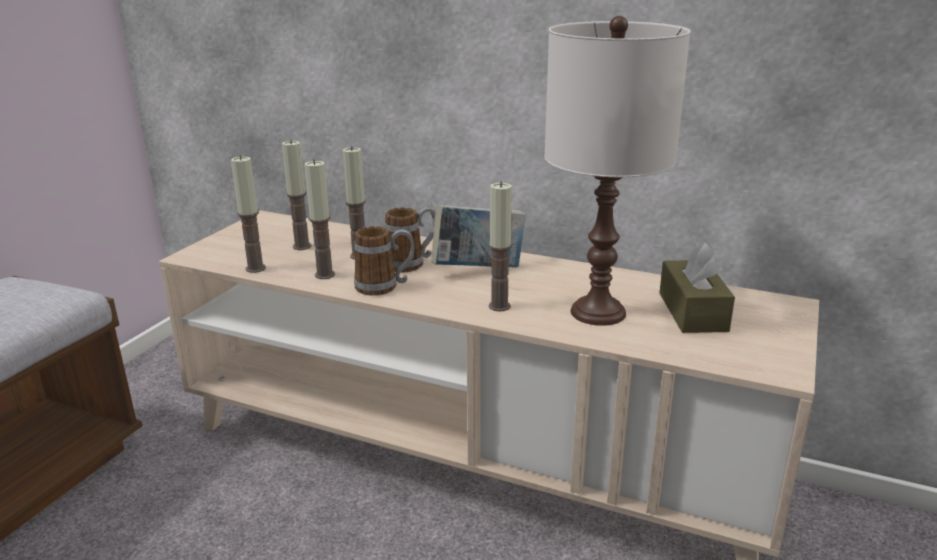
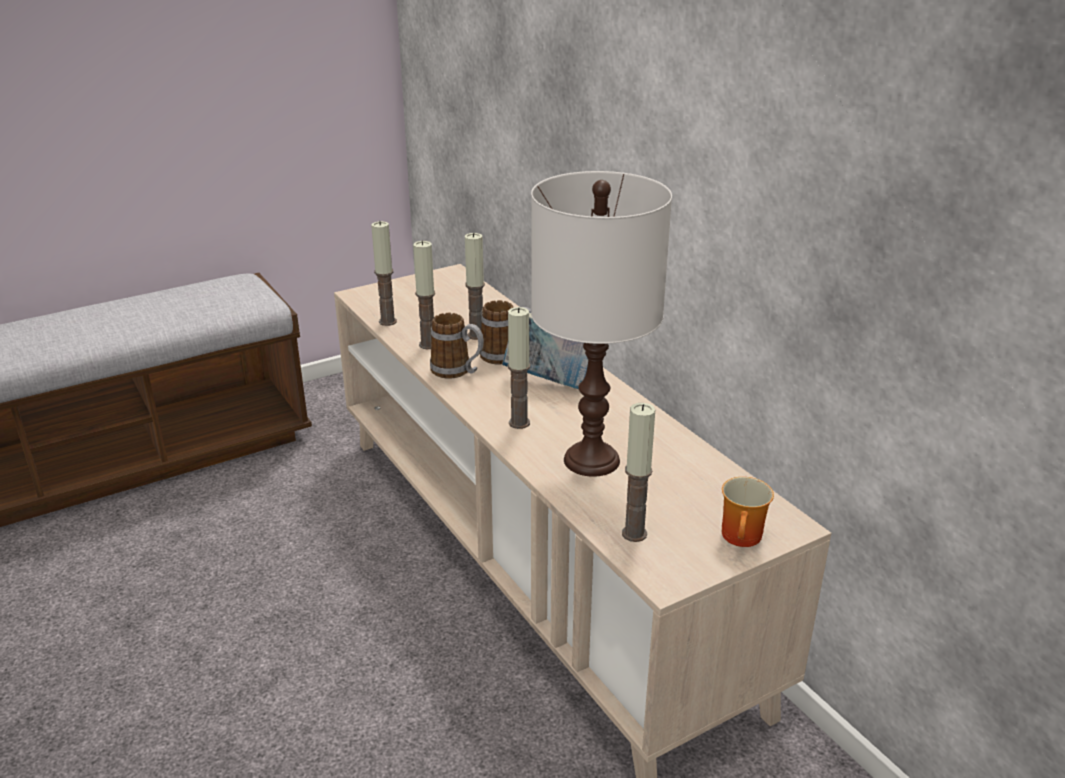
camera: 35 degrees right, 5 degrees up
(302, 246) = (445, 311): candle -> candle (634, 533)
(692, 312) = (677, 493): brown tissue box -> none
(781, 323) = (744, 538): none -> mug

